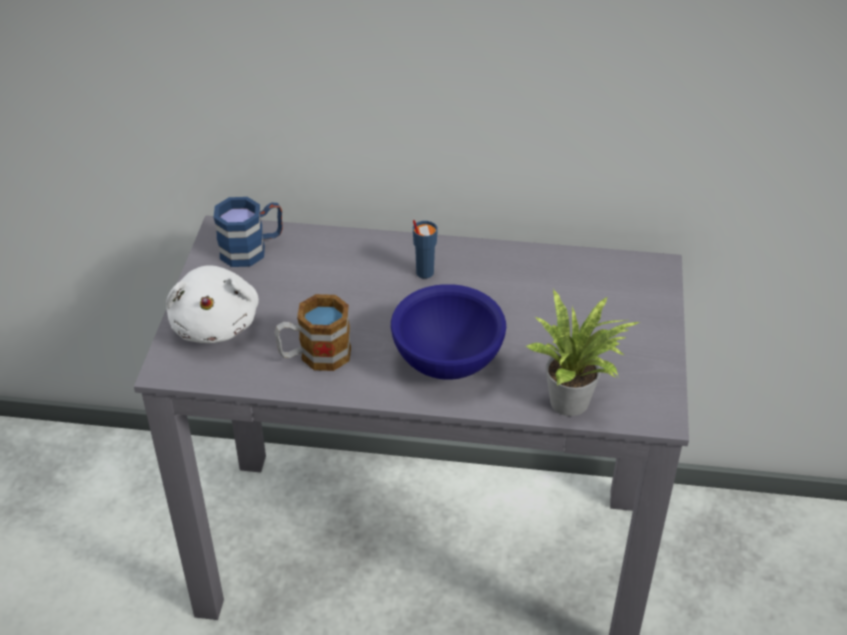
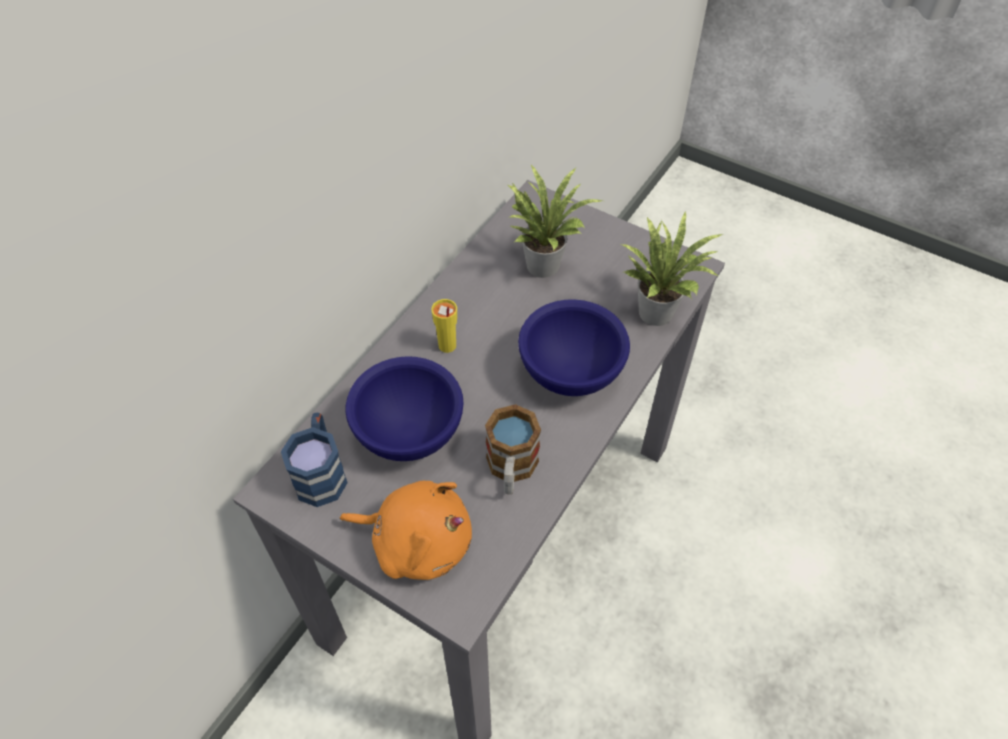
camera: 65 degrees left, 10 degrees up
(216, 323) = (417, 541): white plush toy -> orange plush toy
(317, 281) = (407, 432): none -> blue bowl
(424, 272) = (447, 346): blue cup -> yellow cup
(574, 300) = (542, 262): none -> potted plant

